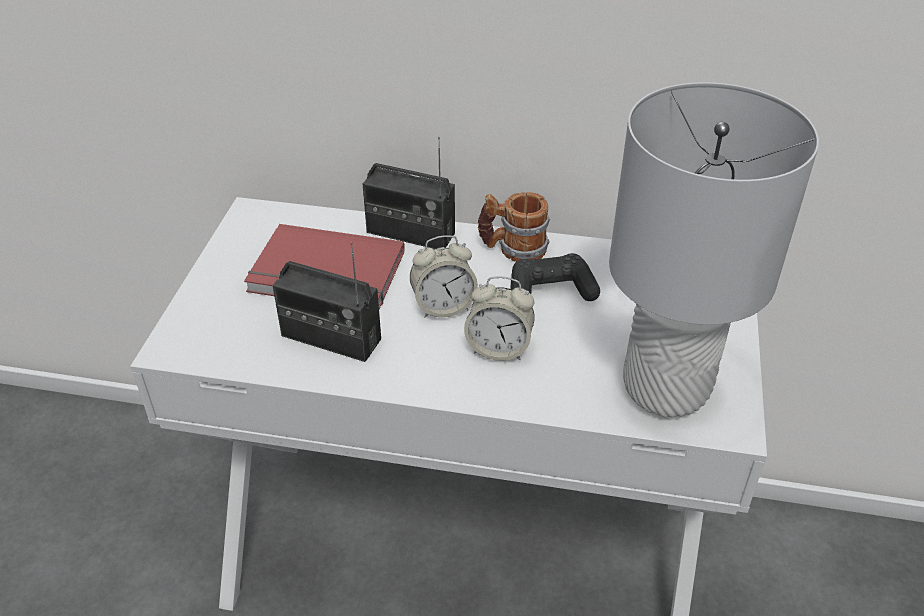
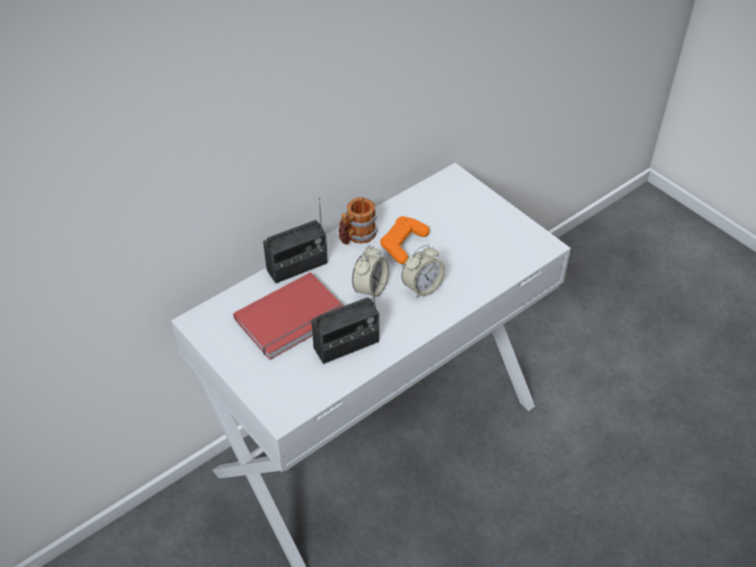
camera: 50 degrees left, 5 degrees up
(550, 291) = (403, 244): black game controller -> orange game controller
(665, 392) = (507, 252): grey table lamp -> none

